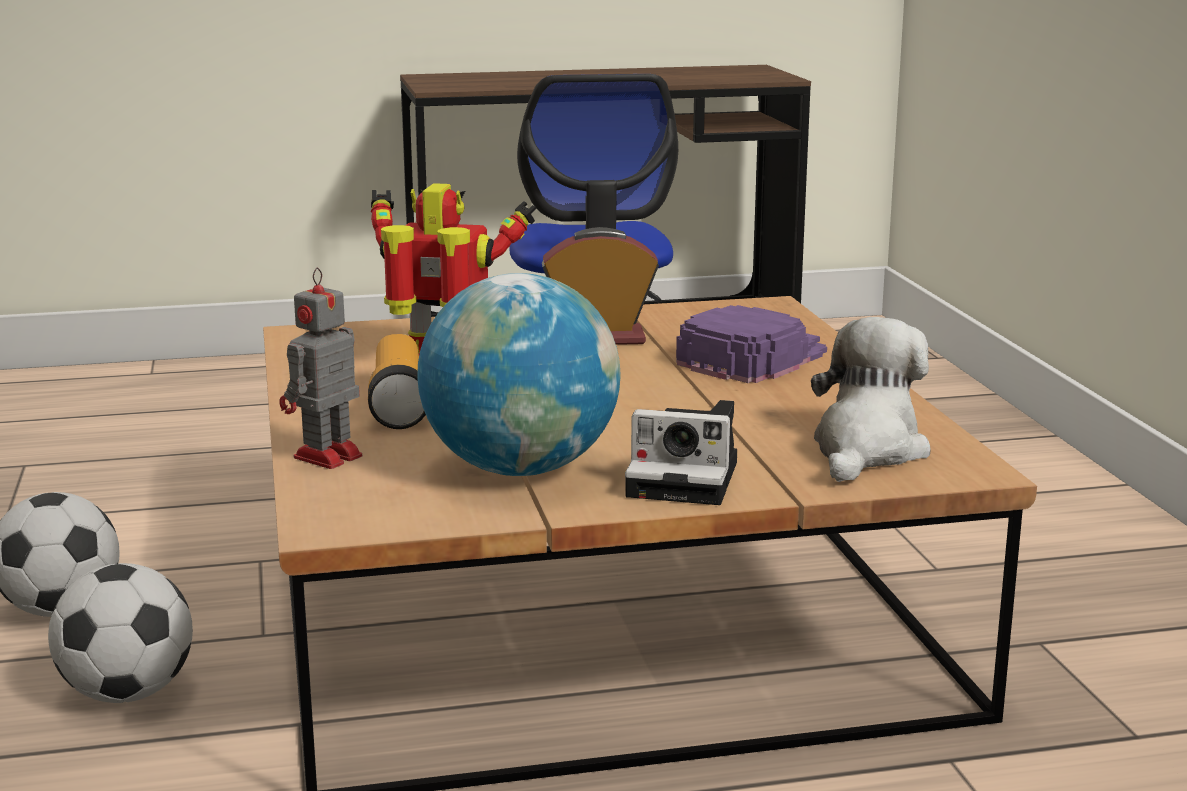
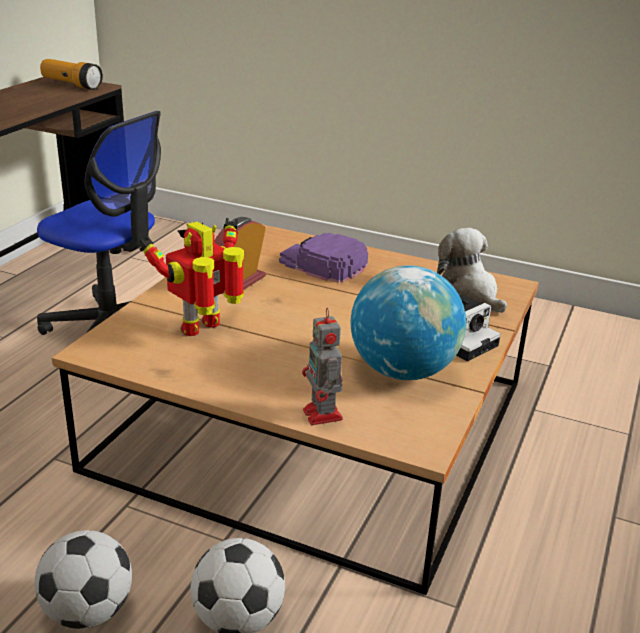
camera: 55 degrees left, 10 degrees up
(399, 404) = (266, 367): flashlight -> flashlight (71, 85)
(752, 357) = (322, 264): purple cap -> purple cap turned 45 degrees counterclockwise

